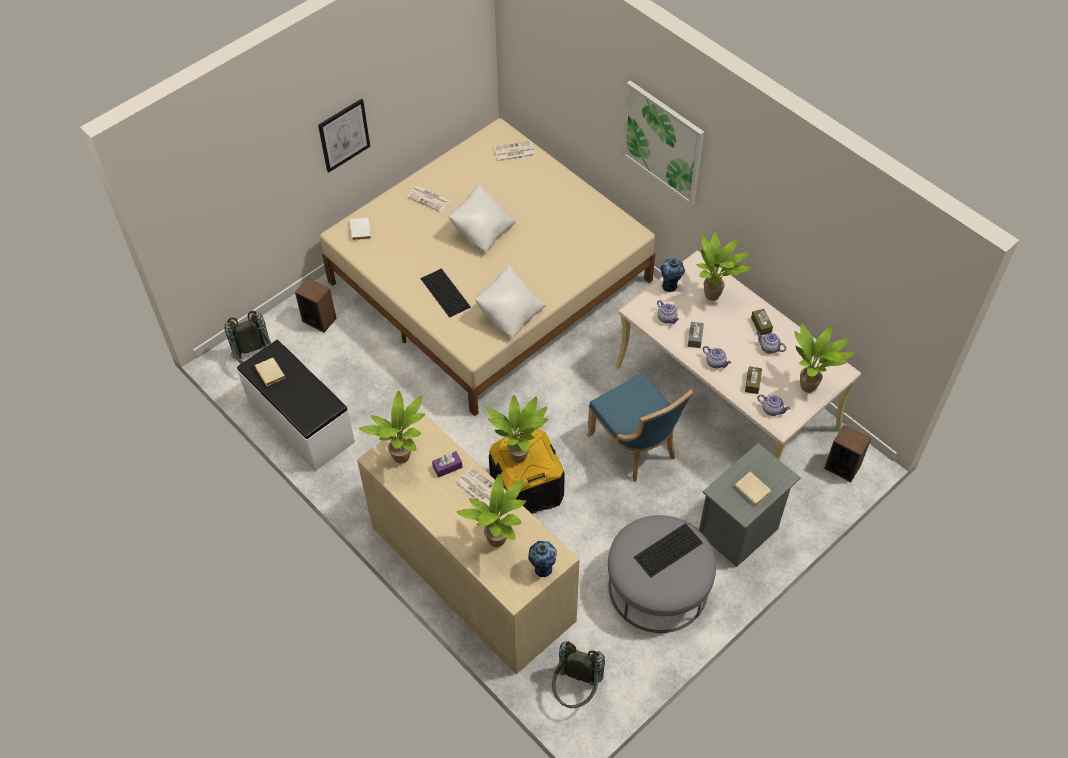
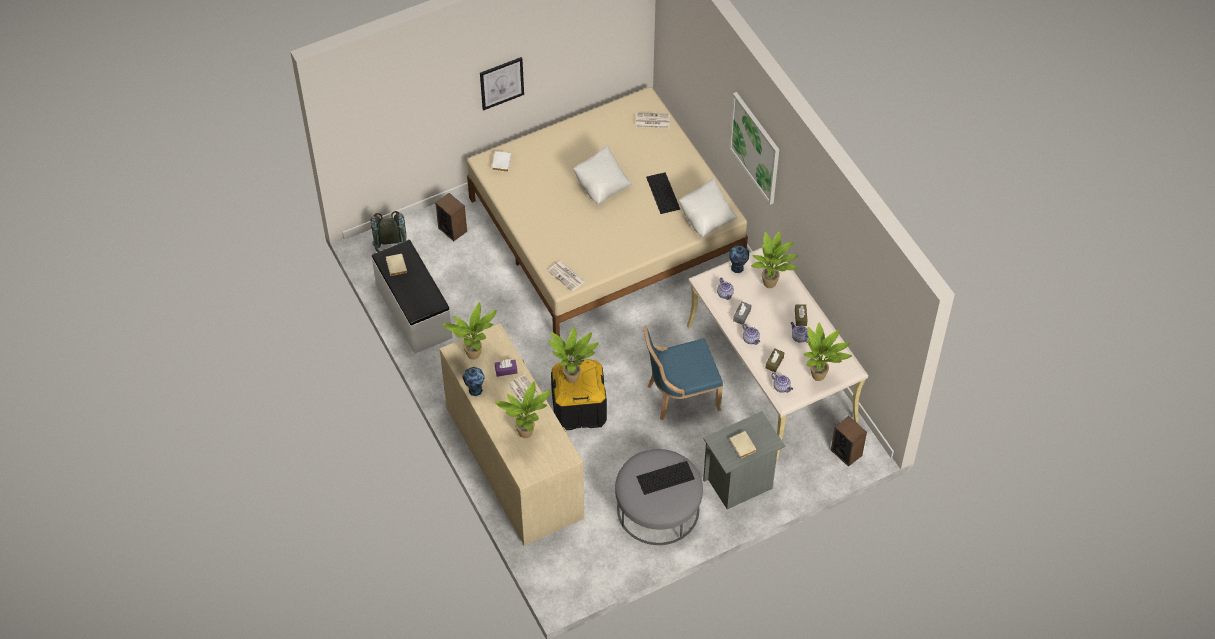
camera: 15 degrees right, 0 degrees up
(429, 198) = (567, 147): newspaper -> newspaper (567, 276)
(446, 293) = (555, 232): keyboard -> keyboard (663, 193)
(510, 315) = (601, 262): white pillow -> white pillow (706, 219)
(542, 569) = (552, 462): vase -> vase (474, 390)
(575, 690) = (565, 569): grey backpack -> none
(635, 447) = (680, 396): blue chair -> blue chair turned 90 degrees clockwise

